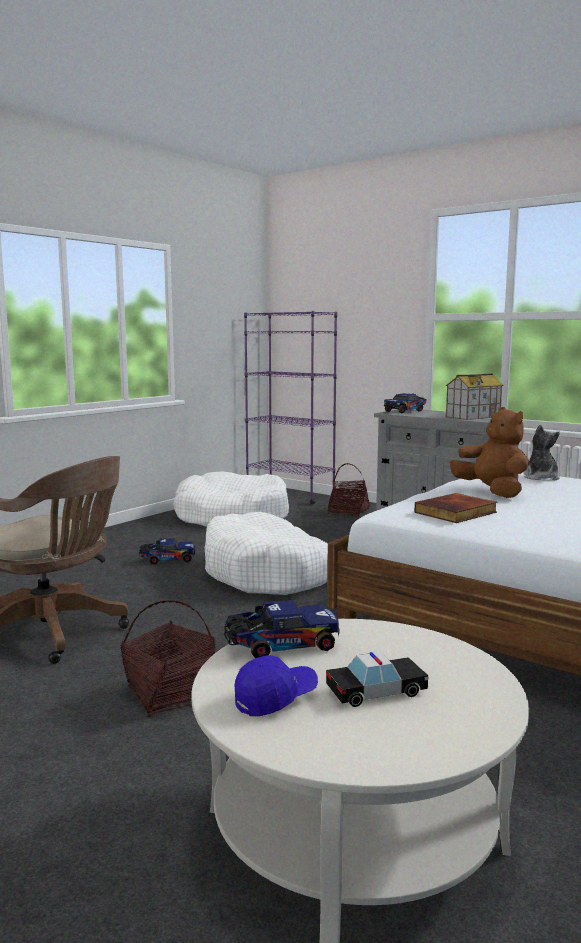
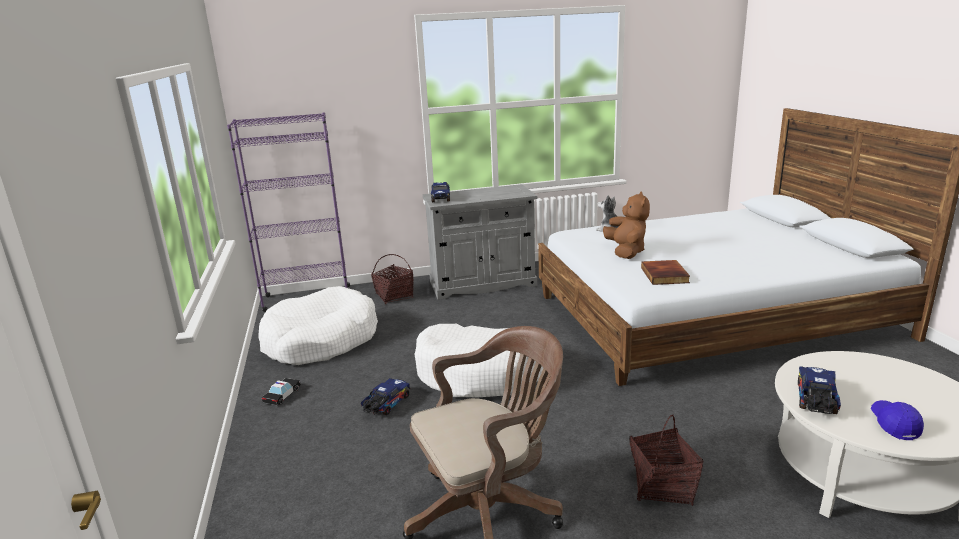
camera: 50 degrees left, 10 degrees up
(376, 691) = (893, 394): toy car -> toy car (282, 395)
(473, 416) = (501, 192): toy house -> none
(491, 492) = (626, 252): brown plush toy -> brown plush toy turned 75 degrees clockwise

